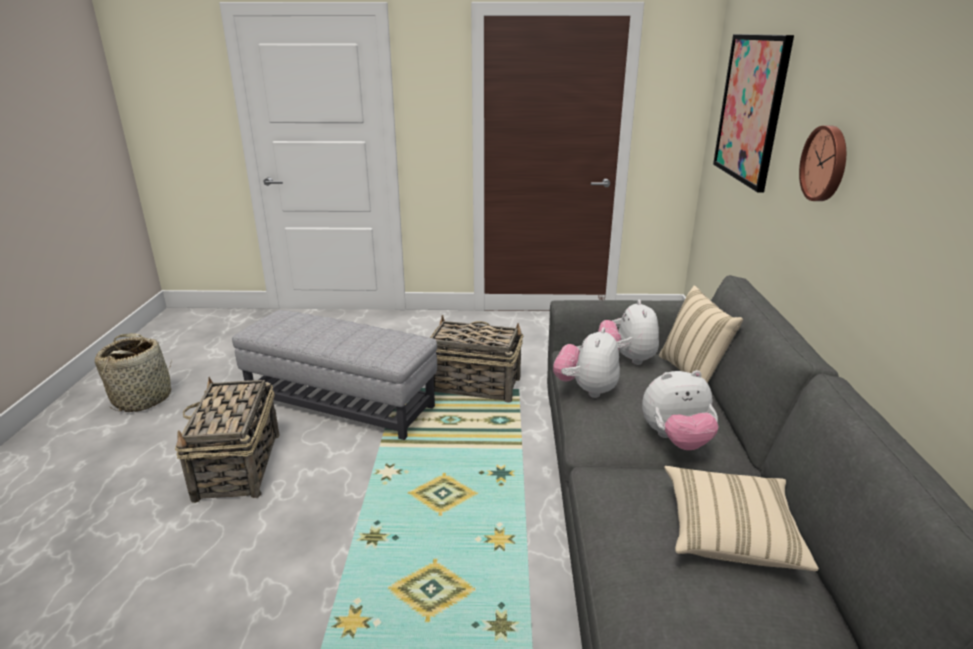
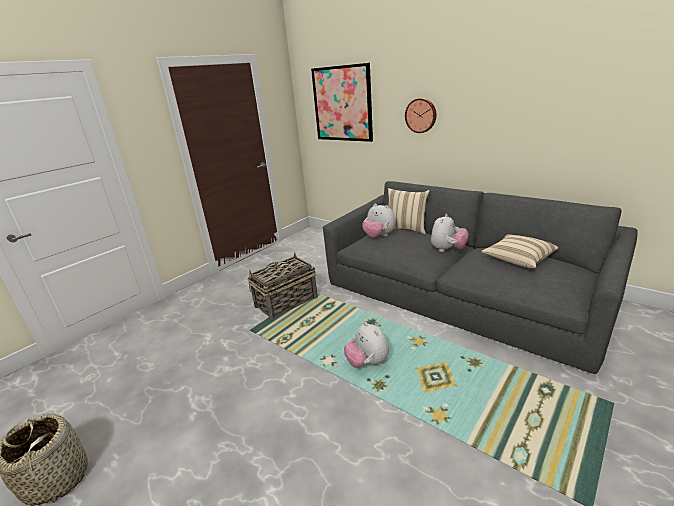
camera: 50 degrees left, 0 degrees up
(237, 466) = (242, 432): basket -> none
(340, 404) = (234, 359): grey ottoman -> none
(586, 389) = (391, 253): plush toy -> plush toy (367, 363)

